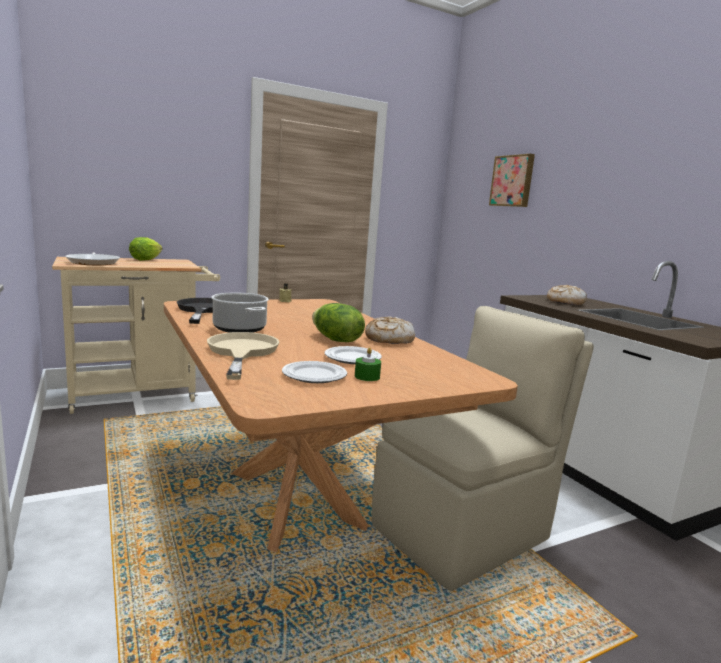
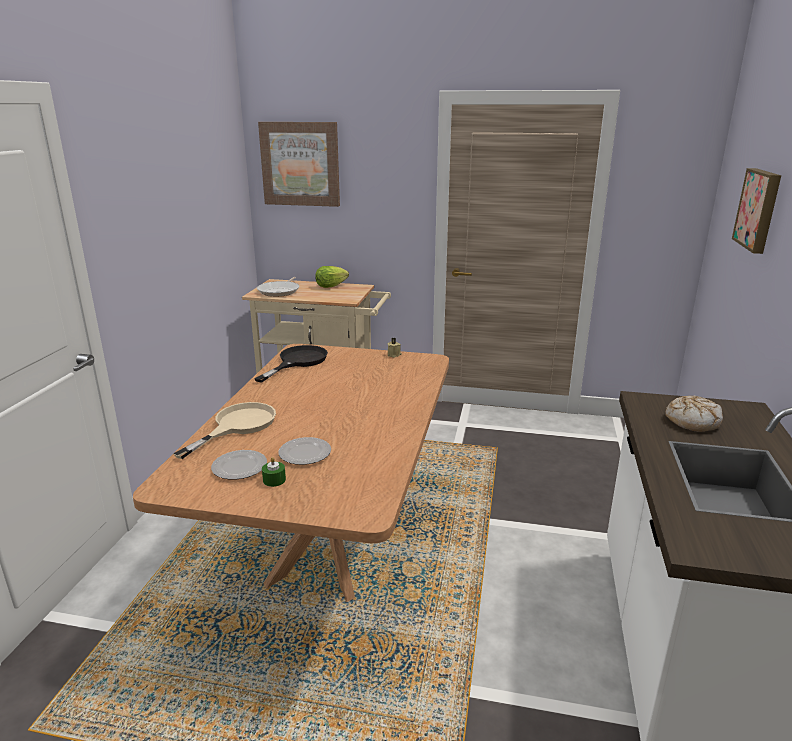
camera: 40 degrees right, 10 degrees up
(102, 127) = (300, 164): none -> picture
(240, 329) = (284, 394): cooking pot -> none
(336, 340) = (335, 425): lettuce -> none
(388, 339) = (385, 434): bread -> none
(464, 531) = (430, 643): beige chair -> none

